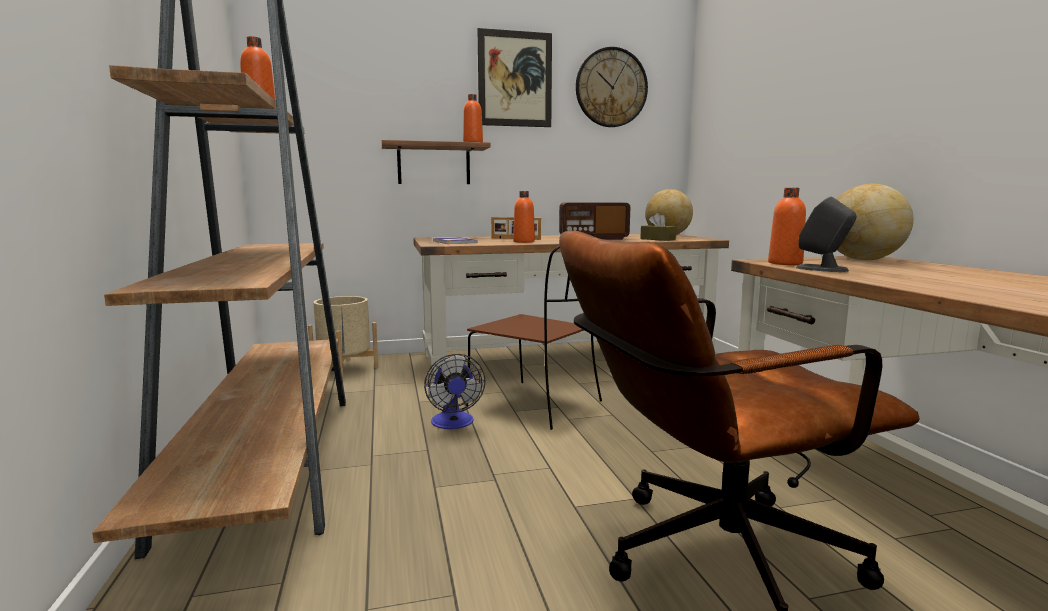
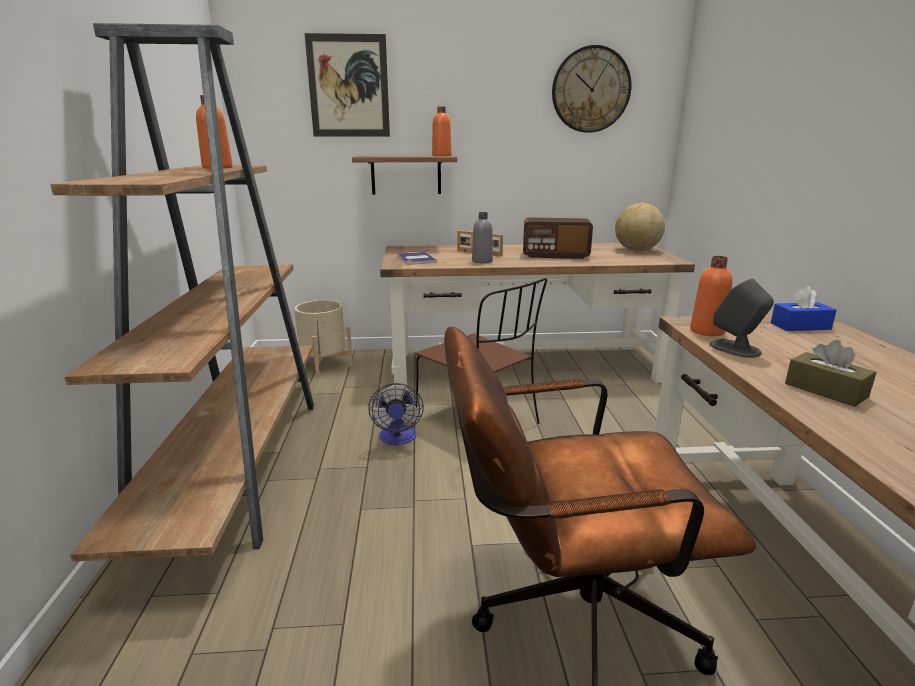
camera: 10 degrees right, 10 degrees up
(515, 79) = (488, 85): picture -> picture (348, 86)
(524, 241) = (482, 261): orange bottle -> grey bottle
(657, 239) = (619, 260): brown tissue box -> brown tissue box (825, 390)
(863, 260) = (800, 326): globe -> blue tissue box

